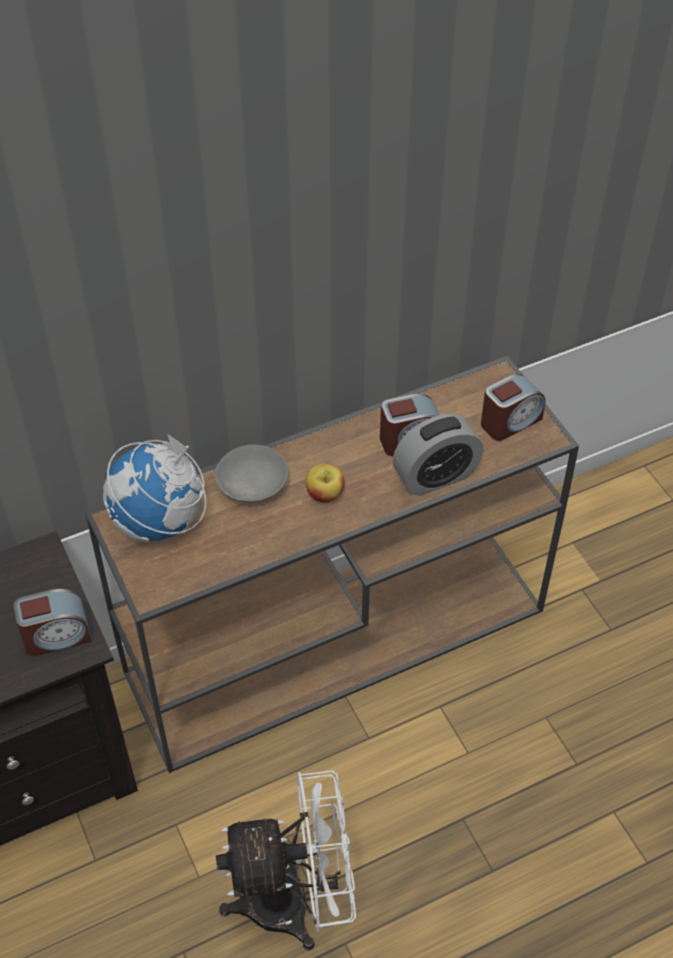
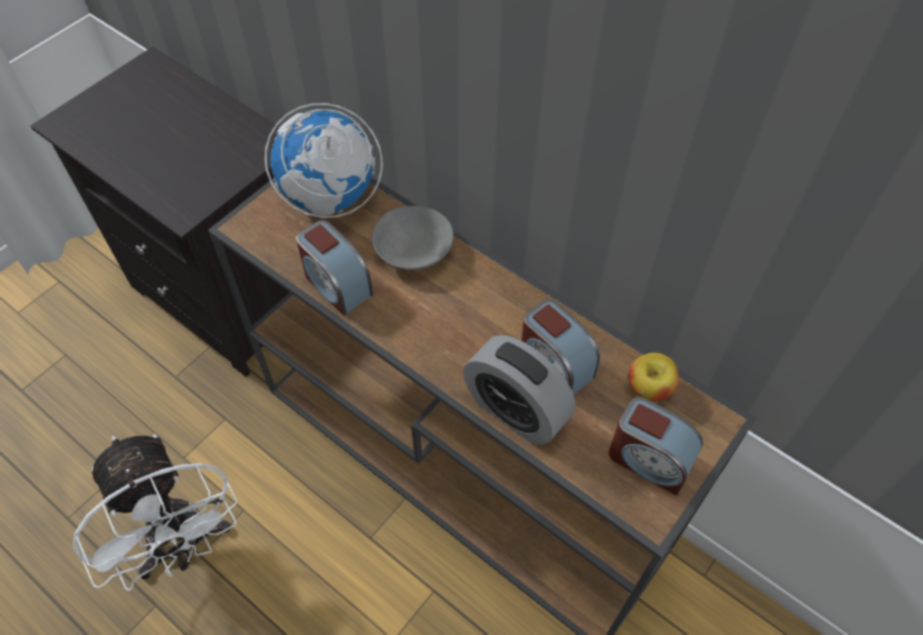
camera: 65 degrees right, 5 degrees up
(56, 636) = (189, 189): alarm clock -> alarm clock (336, 284)
(325, 494) = (433, 315): apple -> apple (649, 388)

